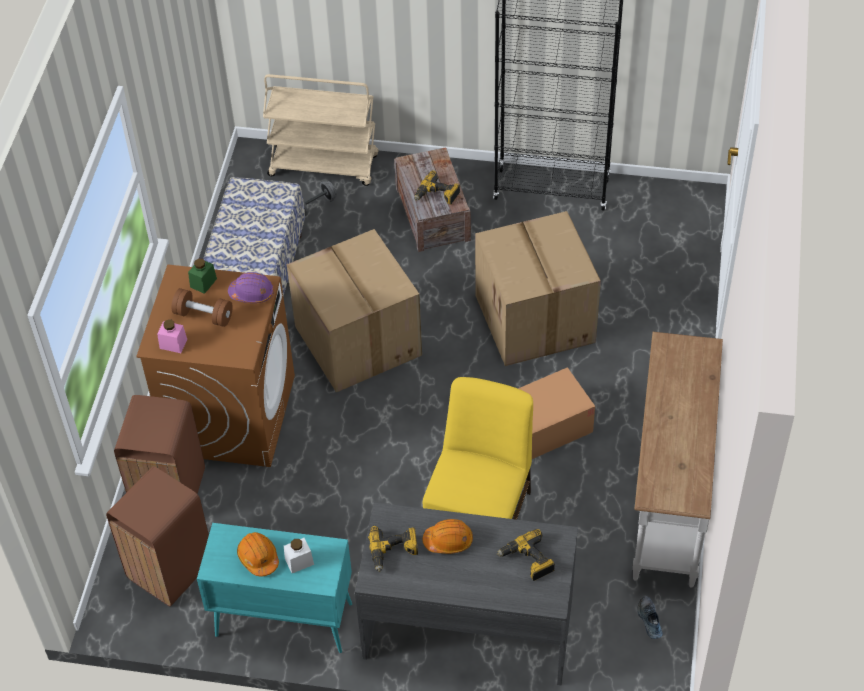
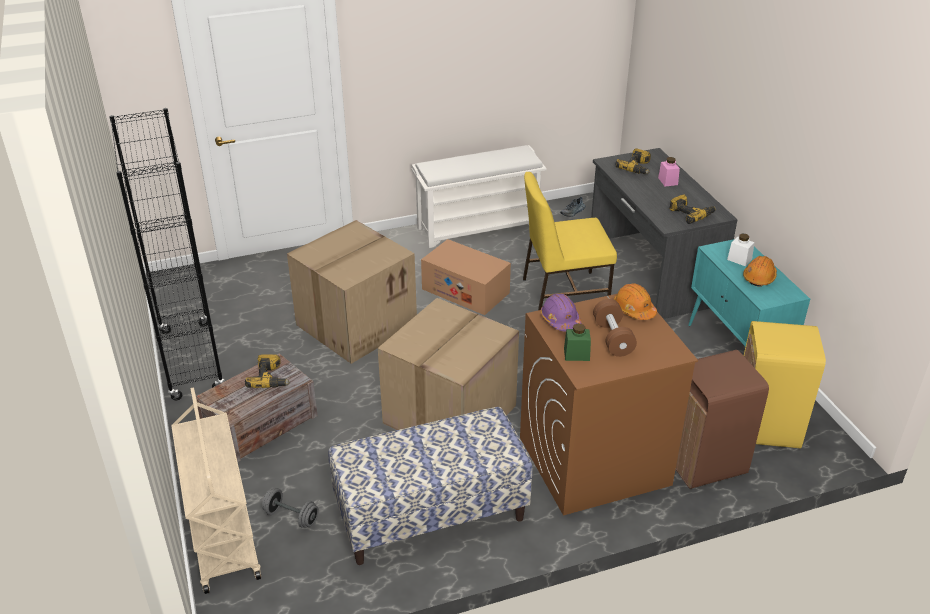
camera: 120 degrees left, 15 degrees down
(169, 569) = (766, 428): brown trash can -> yellow trash can
(173, 344) = (661, 343): pink jar -> pink jar (668, 181)
(448, 541) = (657, 197): orange hard hat -> orange hard hat (634, 309)
(668, 500) = (478, 226): white console table -> white shoe rack

